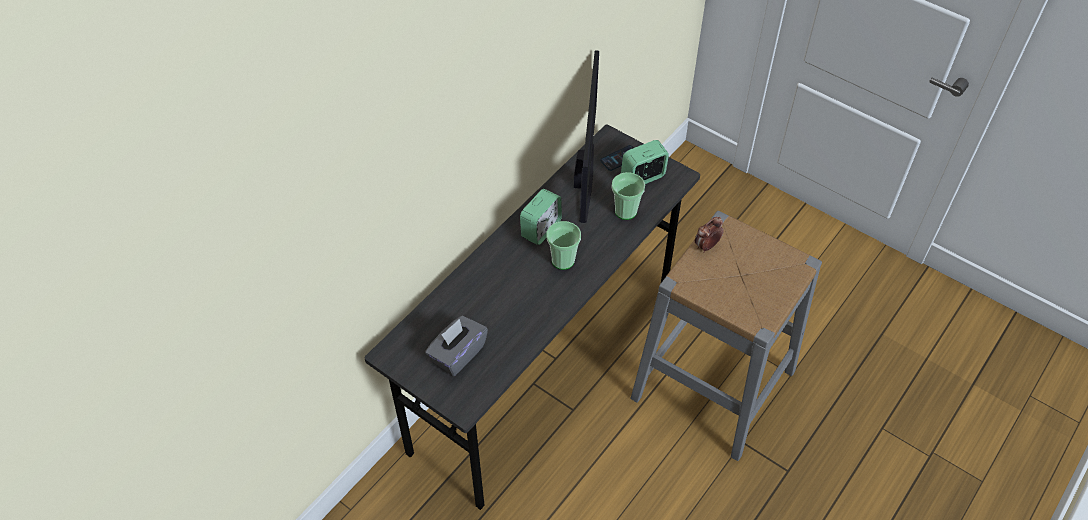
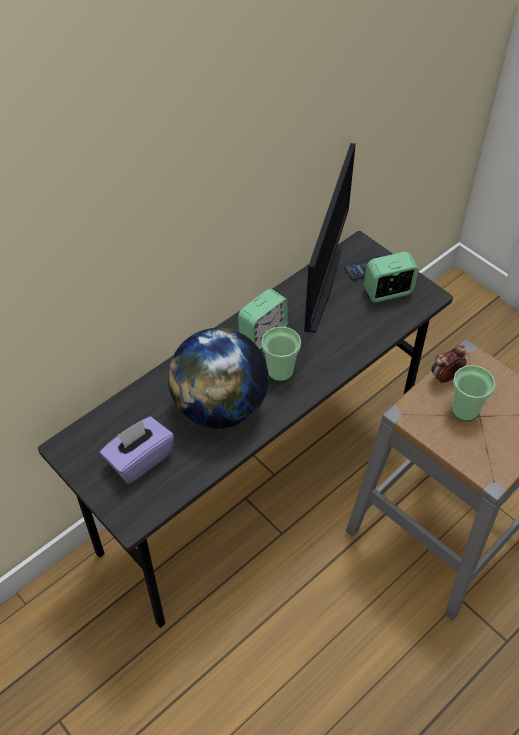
camera: 10 degrees right, 0 degrees up
(457, 354) = (139, 459): grey tissue box -> purple tissue box
(517, 299) = (220, 407): none -> globe
(625, 211) = (361, 326): cup -> cup (465, 410)

